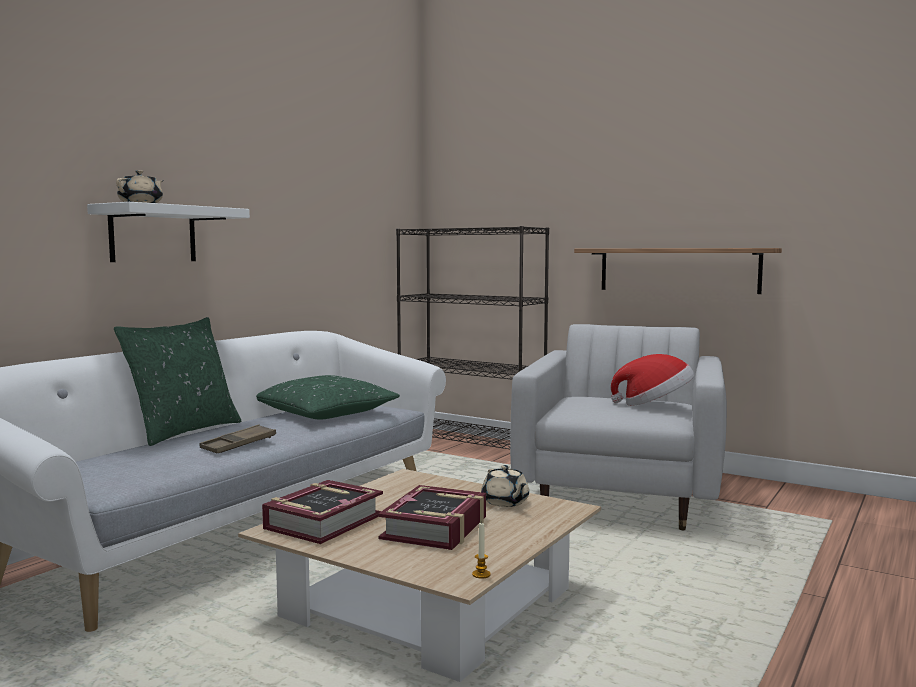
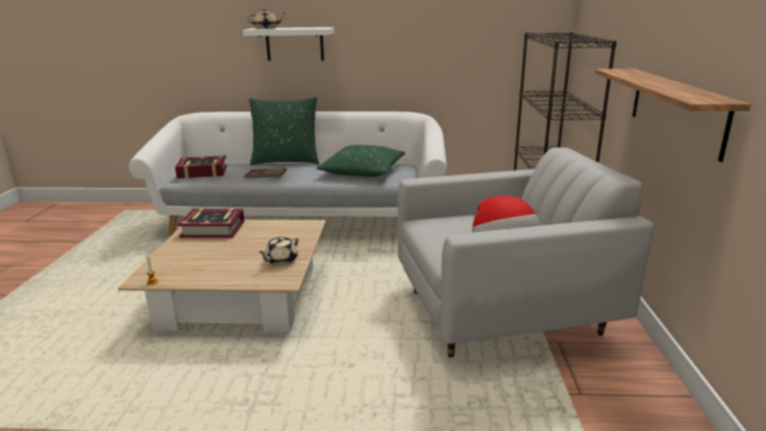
camera: 60 degrees right, 15 degrees up
(435, 528) = (219, 254): book -> book (202, 172)

